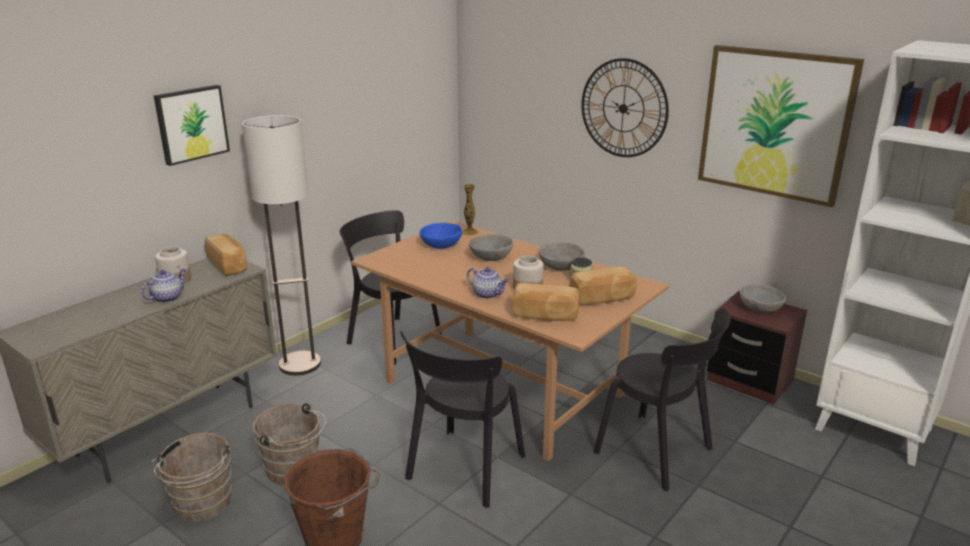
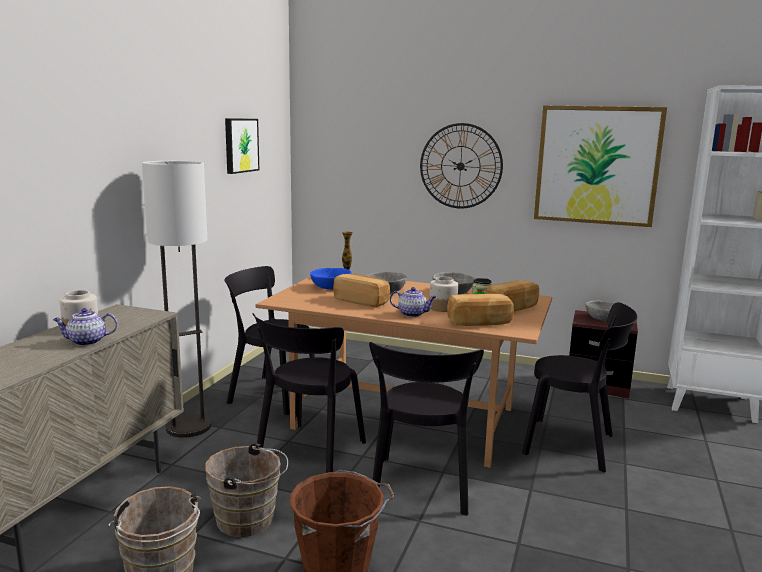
camera: 20 degrees left, 10 degrees down
(167, 297) = (86, 342): teapot -> teapot turned 120 degrees counterclockwise
(191, 124) = (91, 161): picture -> picture (240, 145)
(228, 265) = (133, 313): bread -> bread (362, 301)
(386, 412) = (309, 453): none -> black chair

